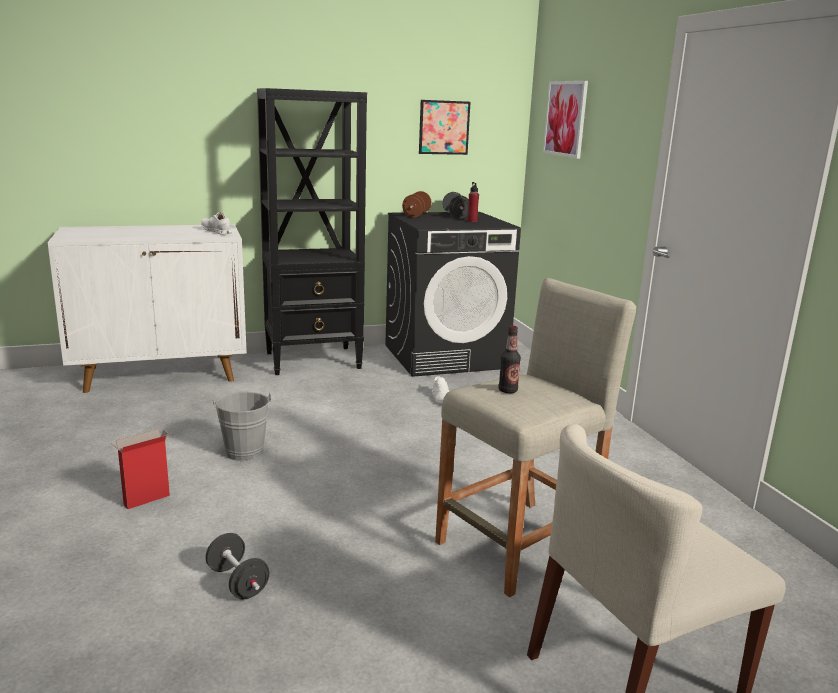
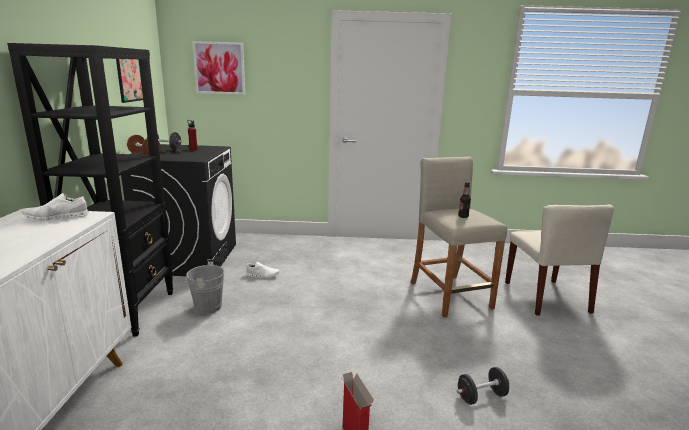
camera: 70 degrees left, 0 degrees up
(244, 450) = (288, 373): grey bucket -> grey bucket (205, 307)

